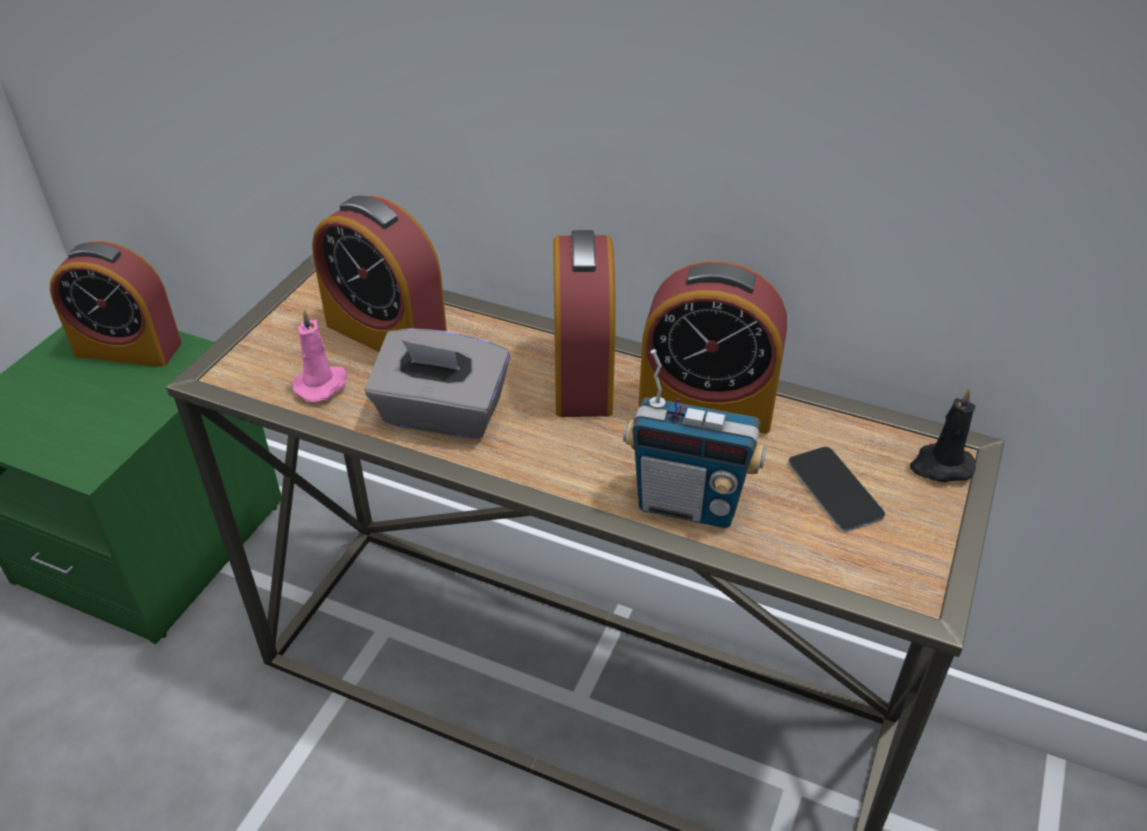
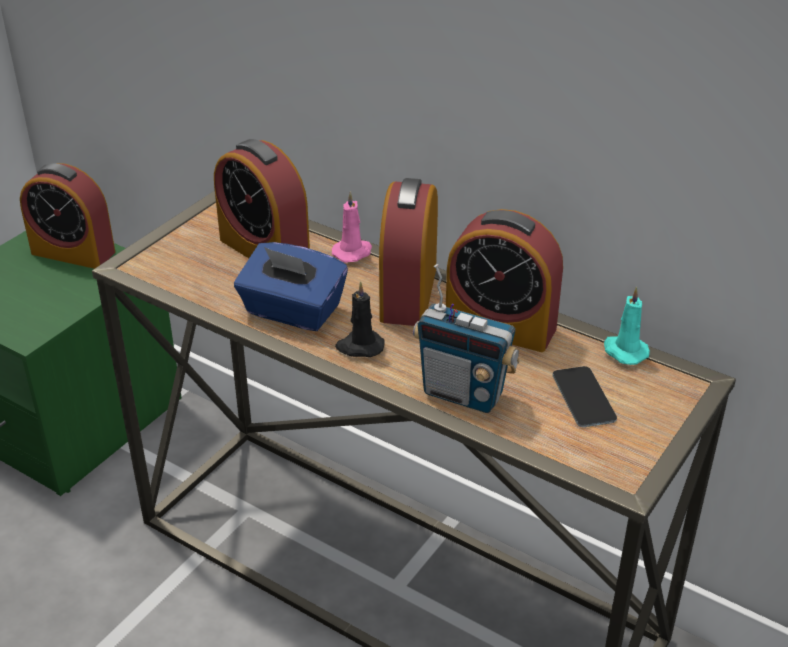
camera: 10 degrees right, 5 degrees down
(322, 384) = (207, 281): pink candle -> pink candle (353, 252)
(441, 414) = (292, 311): grey tissue box -> blue tissue box
(864, 420) = (624, 351): none -> turquoise candle
(940, 466) = (675, 390): black candle -> black candle (359, 346)

